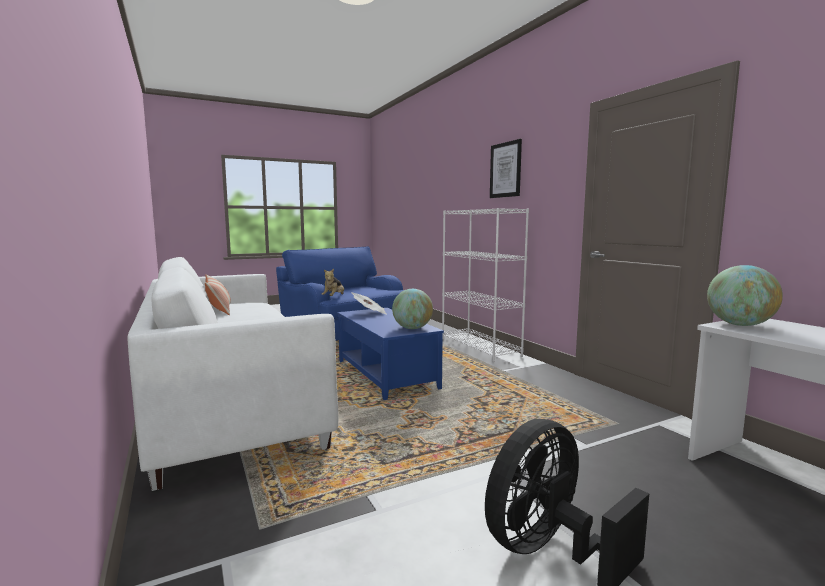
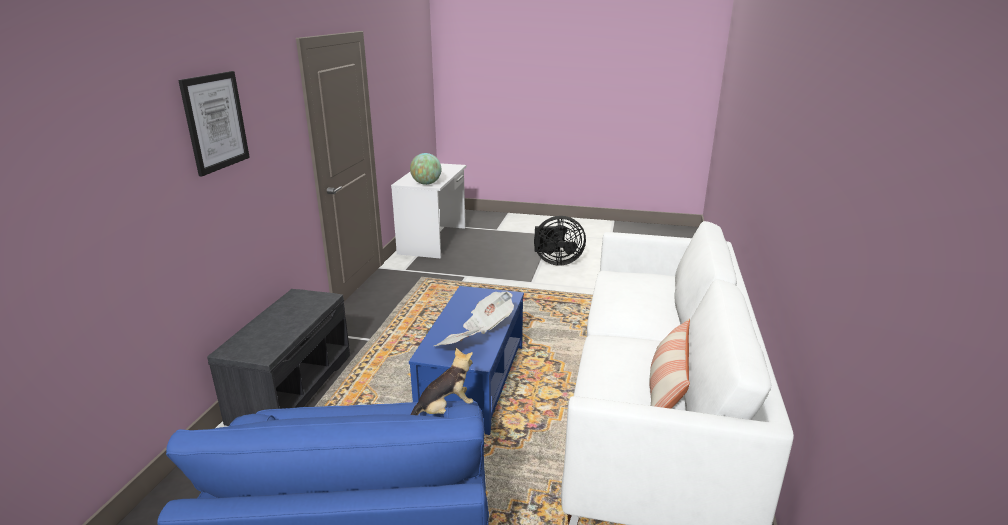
camera: 140 degrees left, 15 degrees up
(373, 321) = (488, 324): none -> newspaper
(412, 328) = (478, 296): globe -> none
(480, 347) = (292, 386): white bookcase -> grey bench

